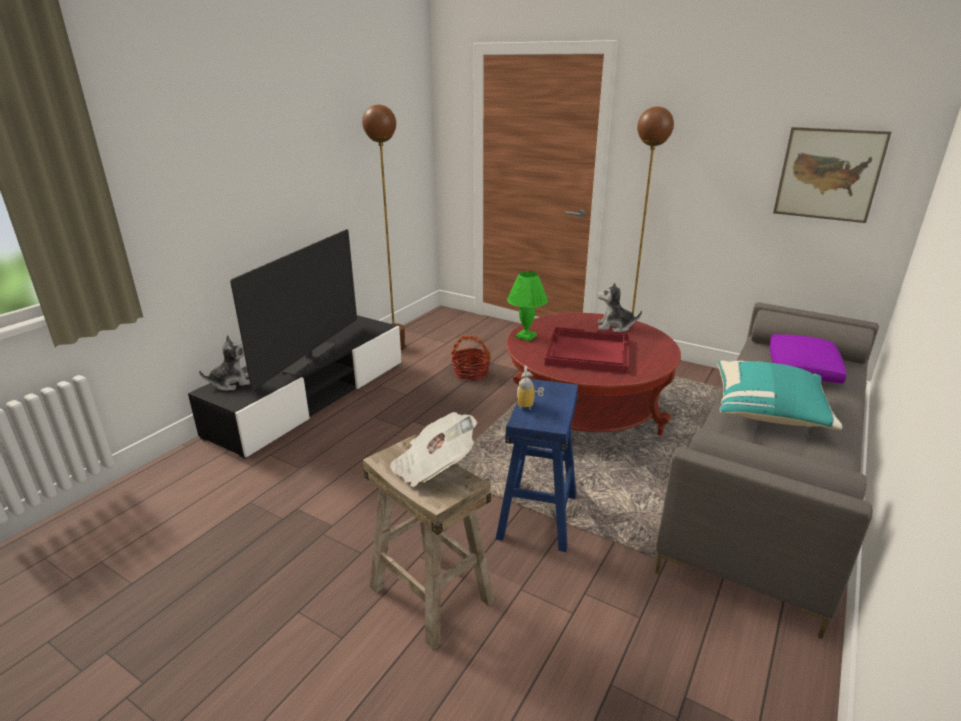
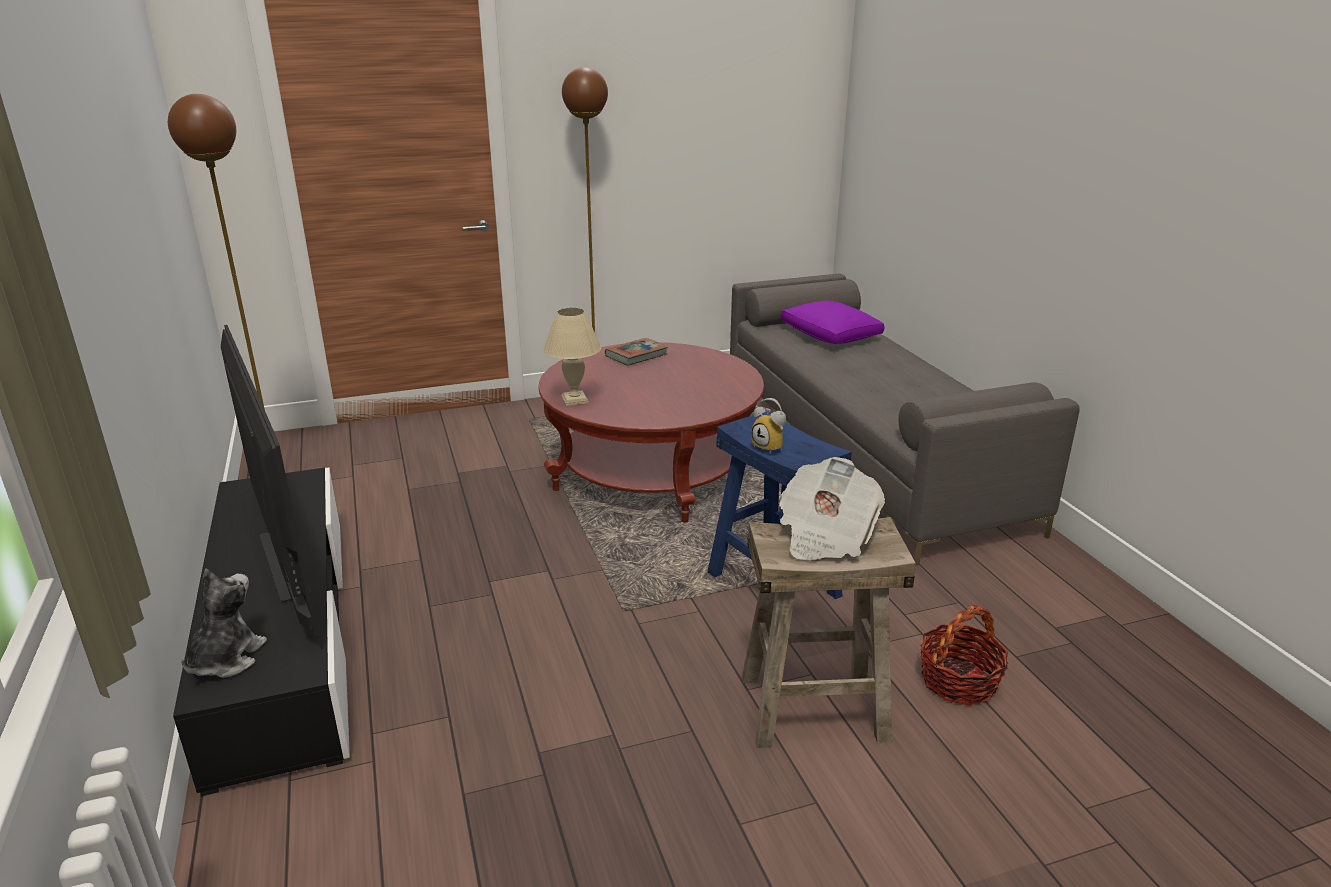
camera: 50 degrees left, 0 degrees up
(471, 373) = (456, 495): basket -> basket (958, 681)
(526, 336) = (575, 400): green table lamp -> beige table lamp
(587, 352) = (664, 389): red tray -> none
(614, 326) = (636, 355): plush toy -> book
(768, 413) = (874, 379): turquoise pillow -> none
(828, 174) = (760, 130): picture -> none

